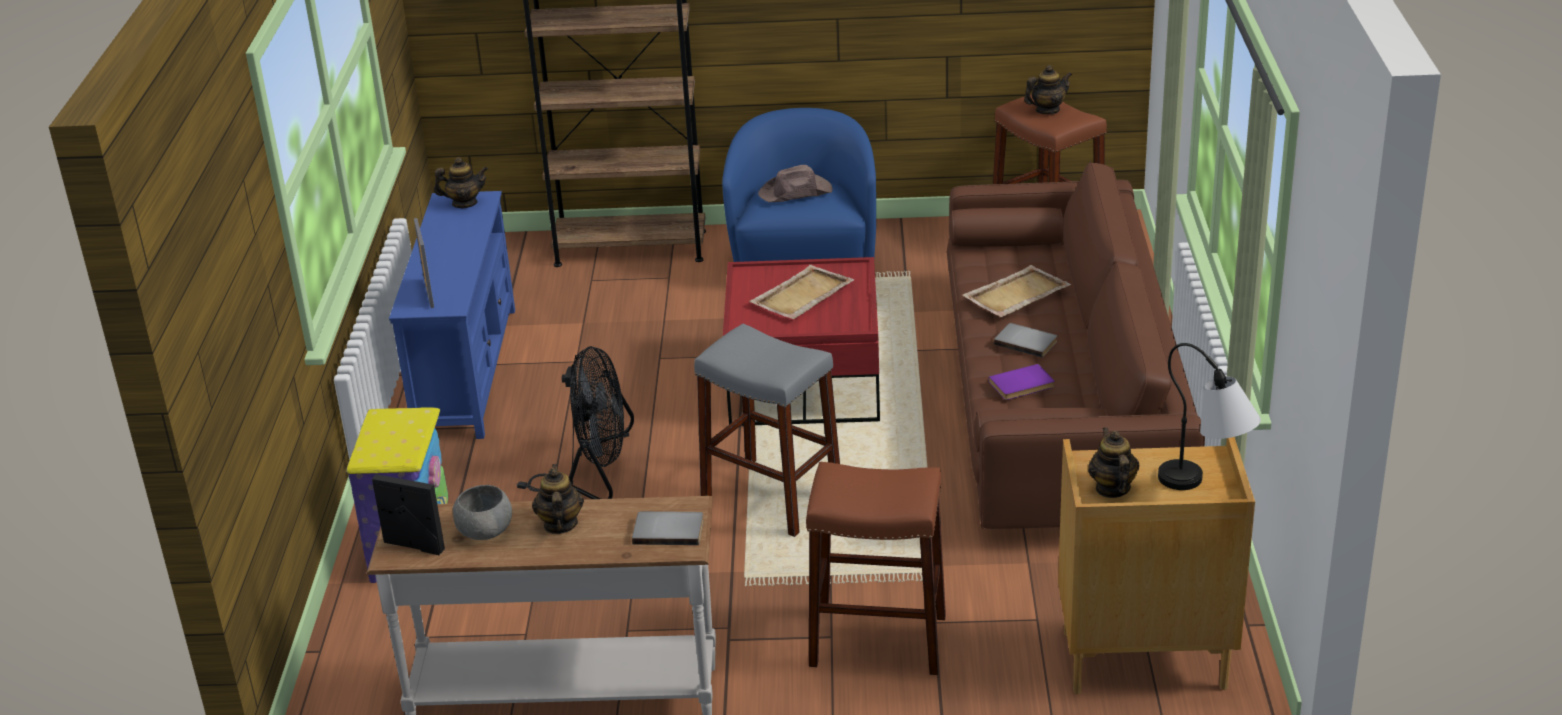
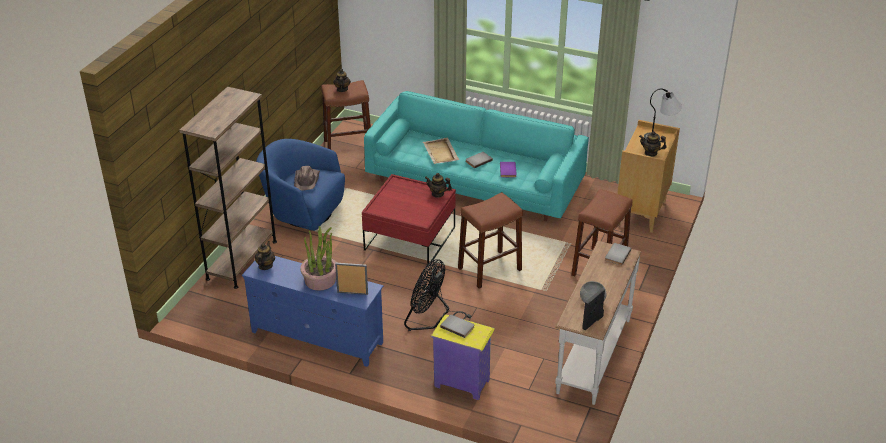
camera: 70 degrees left, 5 degrees up
(403, 428) = (458, 326): none -> grey book
(449, 257) = (320, 280): none -> potted plant
(560, 524) = (598, 281): teapot -> teapot (438, 194)
(591, 472) = (435, 315): black fan -> black fan turned 90 degrees counterclockwise
(772, 497) = (490, 269): grey stool -> brown stool
(801, 296) = (406, 200): beige tray -> none
(1058, 404) = (474, 182): brown sofa -> turquoise sofa

